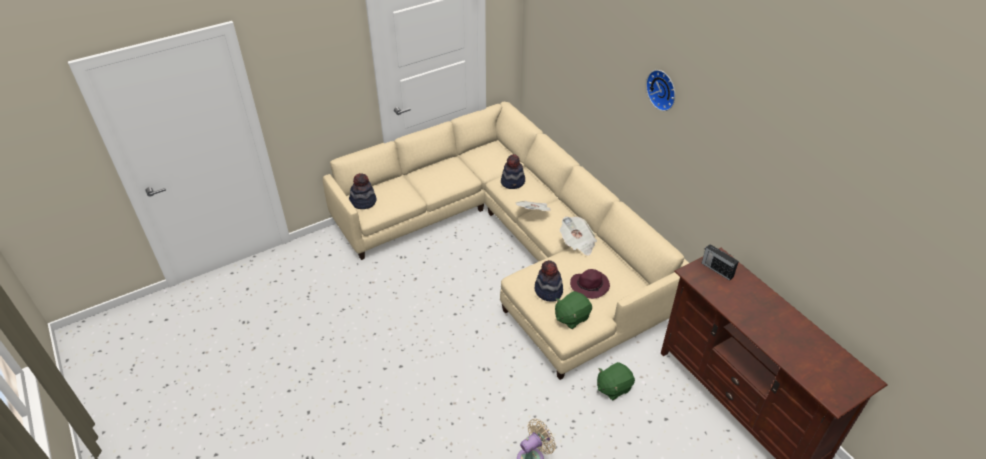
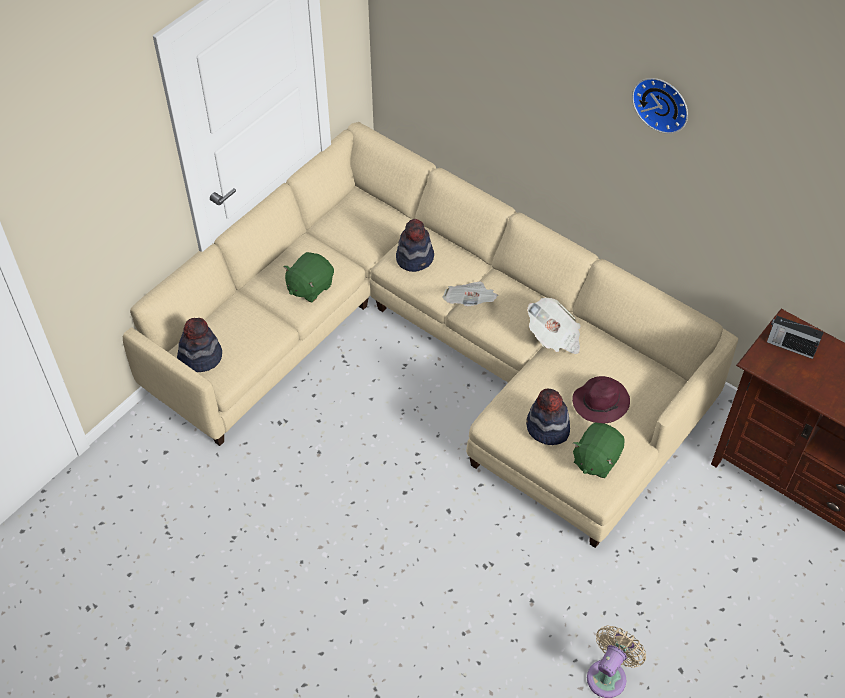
camera: 20 degrees left, 10 degrees up
(613, 387) = (670, 535): green plush toy -> green plush toy (309, 287)

